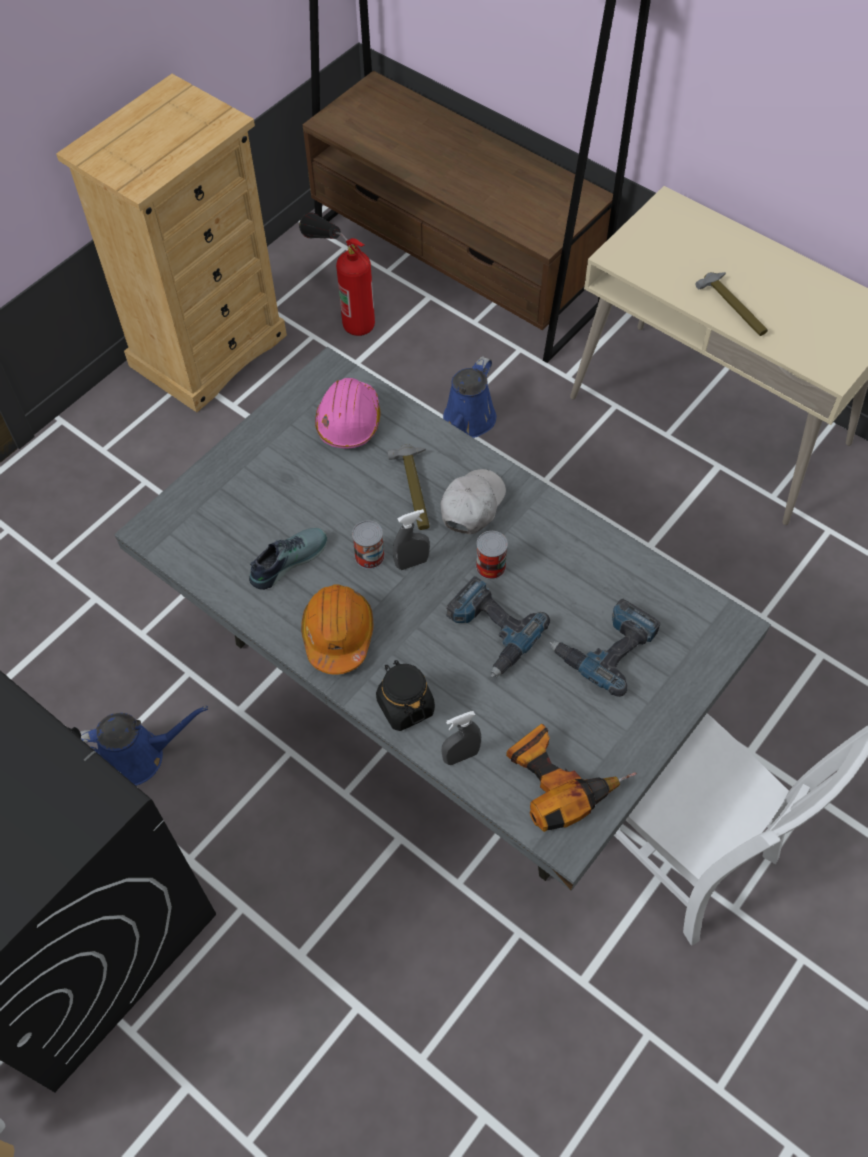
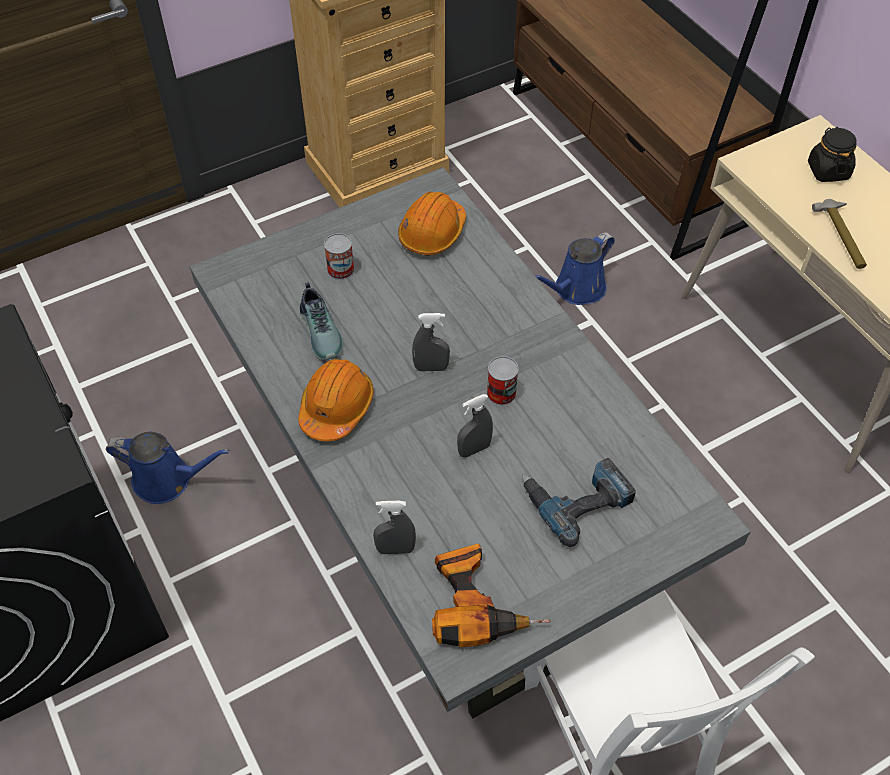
camera: 20 degrees right, 5 degrees down
(287, 560) = (322, 331): shoe -> shoe turned 90 degrees clockwise
(343, 305) = (508, 162): fire extinguisher -> none
(349, 421) = (432, 233): pink hard hat -> orange hard hat
(369, 556) = (396, 350): can -> can (340, 269)
(405, 706) = (366, 488): black jar -> black jar (828, 171)
(414, 490) = (463, 307): hammer -> none
(472, 505) = (509, 335): white cap -> none
(490, 631) = (474, 449): power drill -> grey spray bottle

